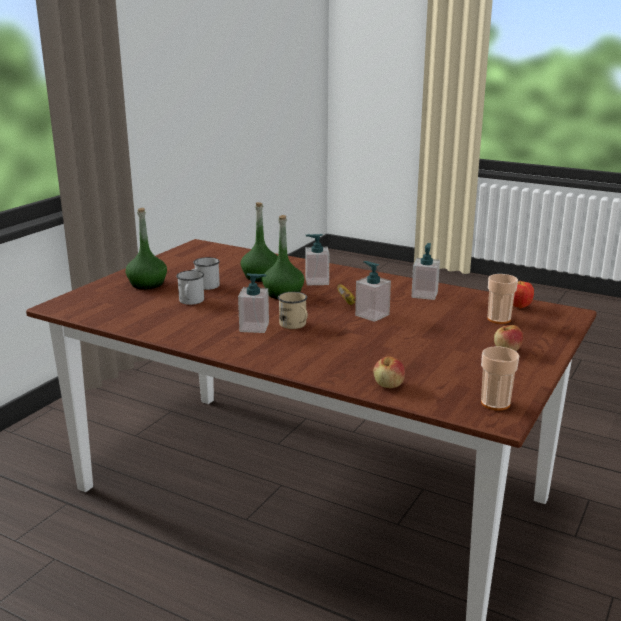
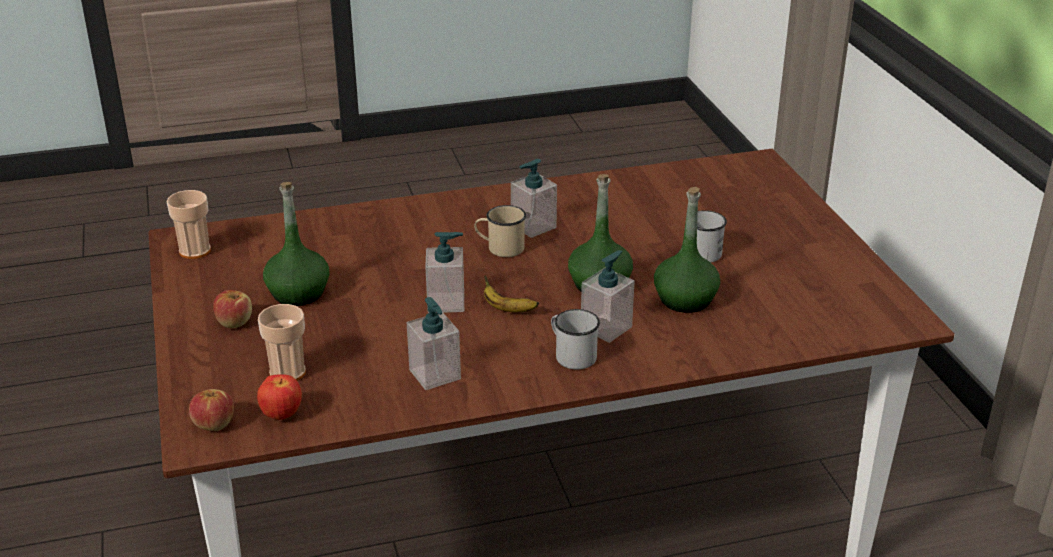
camera: 135 degrees right, 10 degrees up
(147, 284) = (764, 223): green bottle -> green bottle (298, 293)
(190, 302) = (663, 225): white mug -> white mug (571, 355)
(388, 385) = (310, 226): apple -> apple (214, 424)

